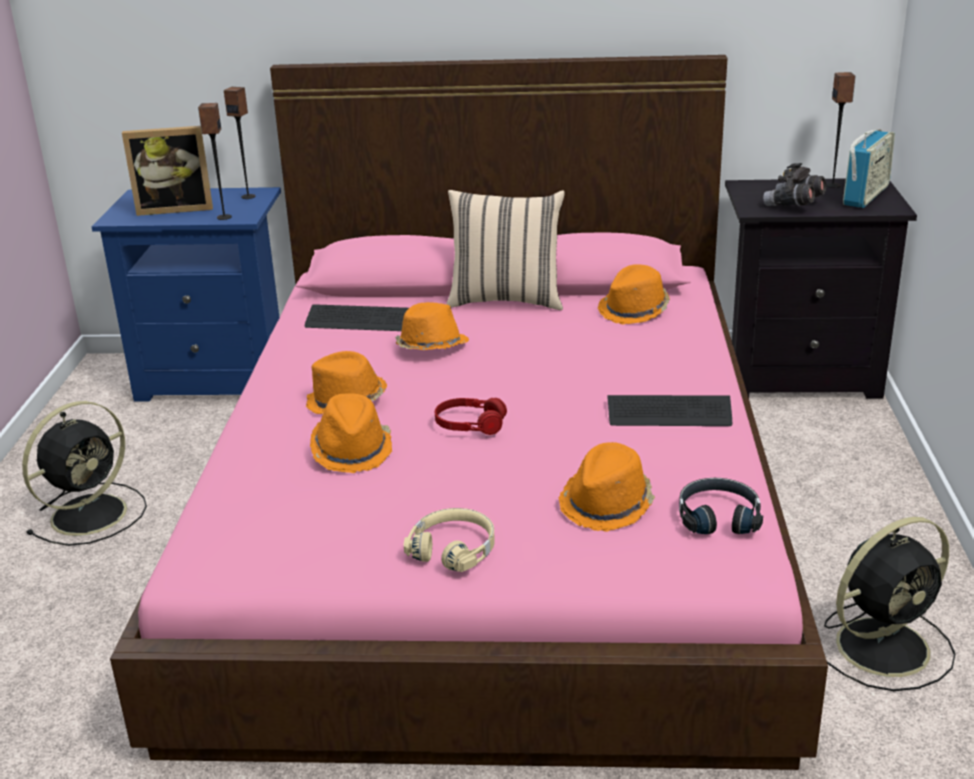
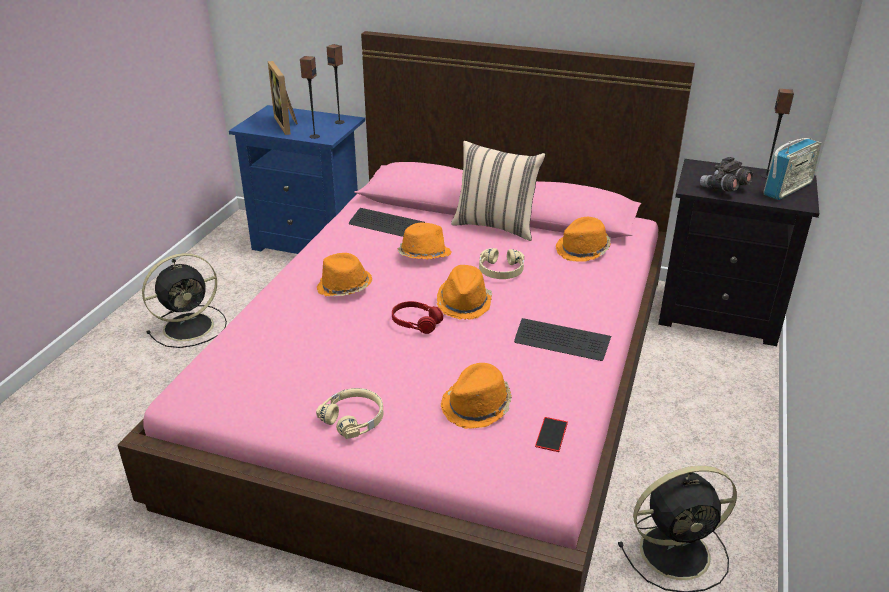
camera: 15 degrees right, 5 degrees up
(175, 208) = (288, 124): picture frame -> picture frame turned 60 degrees clockwise
(352, 450) = (327, 327): orange hat -> orange hat (464, 303)
(544, 349) = (501, 270): none -> beige headphones
(718, 516) = (551, 434): black headphones -> phone

